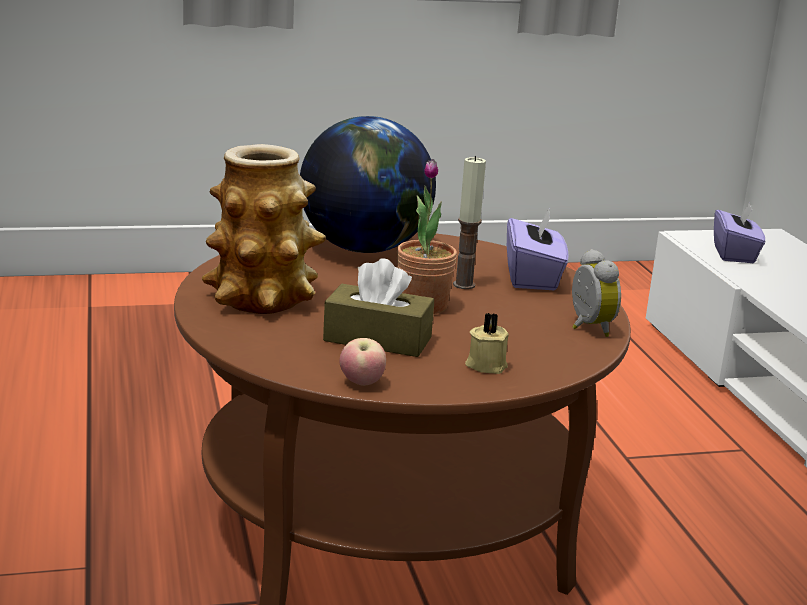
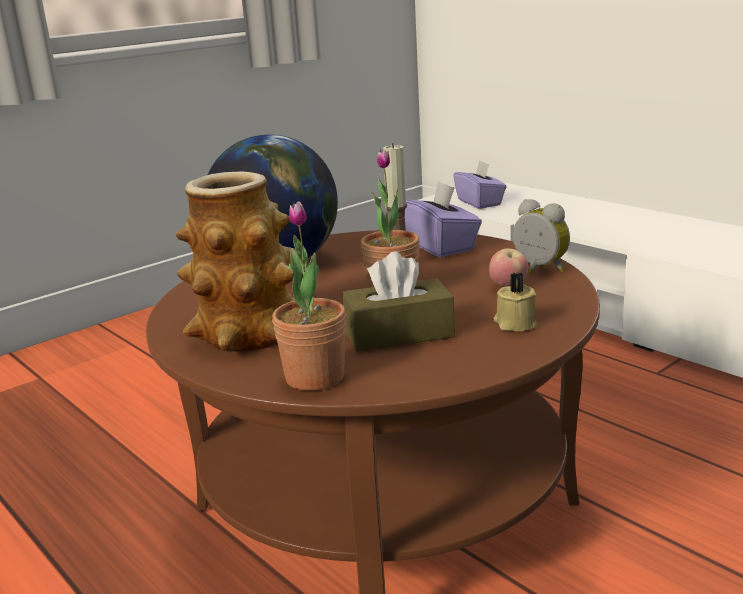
camera: 25 degrees left, 0 degrees up
(265, 348) = (315, 377): none -> potted plant
(362, 383) = (444, 377): apple -> apple (508, 286)

